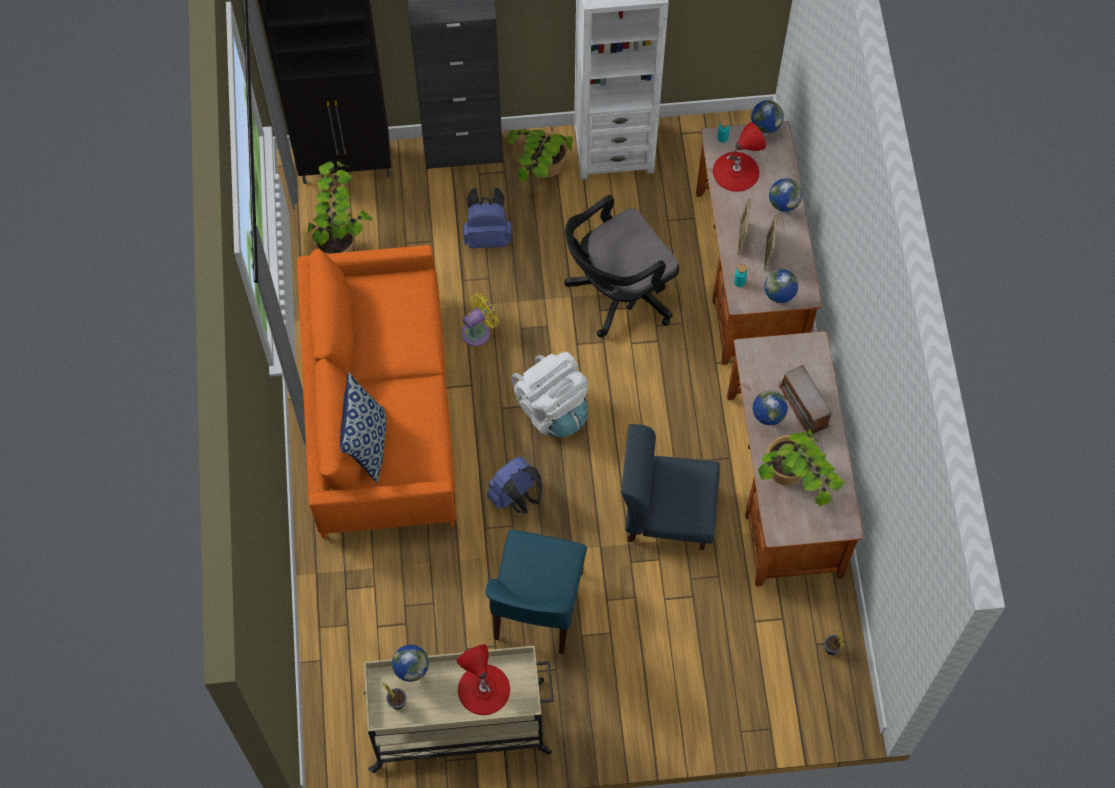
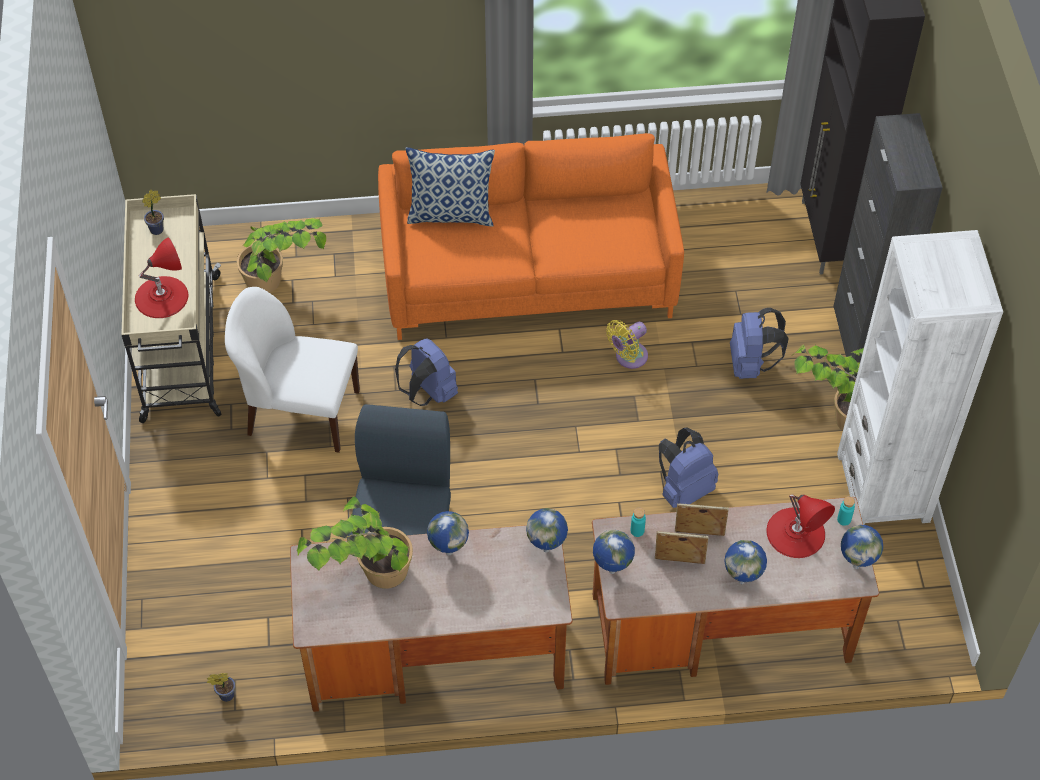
camera: 90 degrees right, 10 degrees down
(341, 236) = (739, 235): potted plant -> potted plant (281, 283)
(412, 672) = (186, 240): globe -> globe (547, 549)
(478, 331) = (628, 357): yellow fan -> yellow fan turned 90 degrees clockwise
(537, 607) = (301, 412): blue chair -> white chair
(552, 409) = (533, 425): white backpack -> none
(617, 293) = (684, 489): black office chair -> blue backpack
(804, 407) = (467, 592): radio -> none

